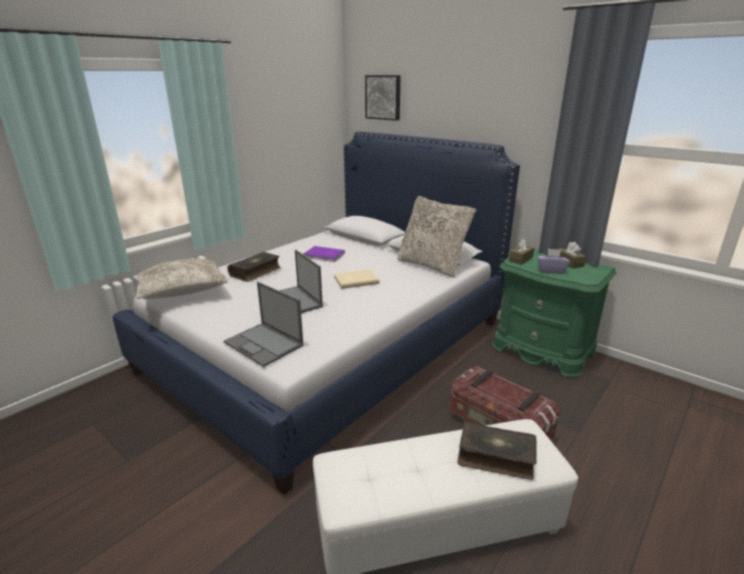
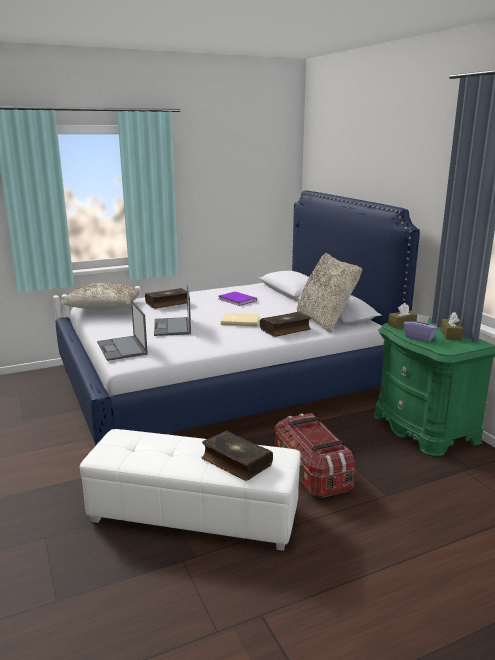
camera: 25 degrees right, 5 degrees down
(383, 97) = (329, 159): picture -> none
(410, 282) = (285, 330): none -> book

